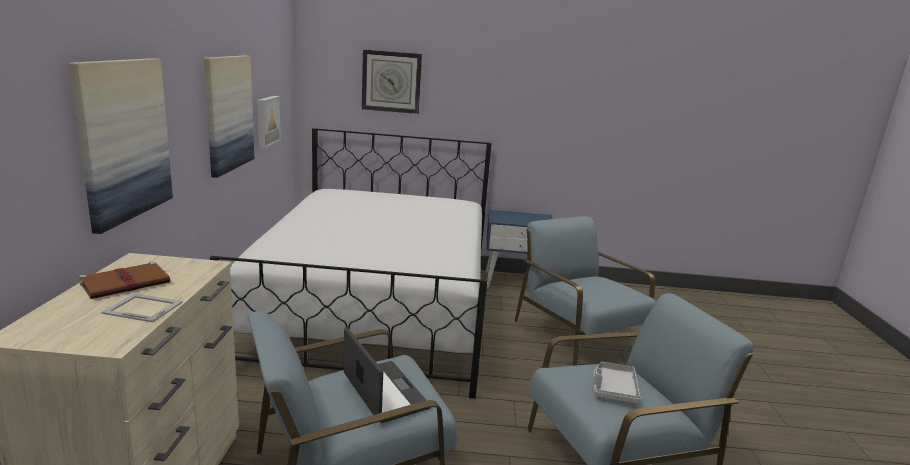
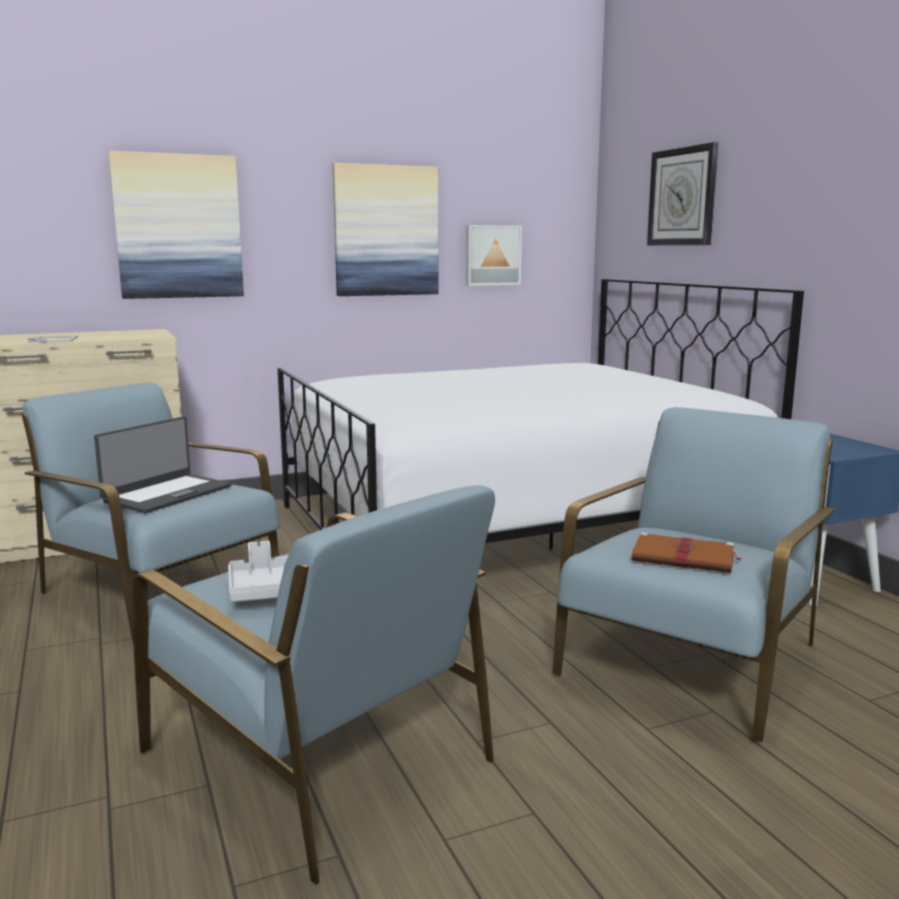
camera: 65 degrees right, 5 degrees down
(127, 283) = (99, 334): brown book -> brown book (685, 558)

